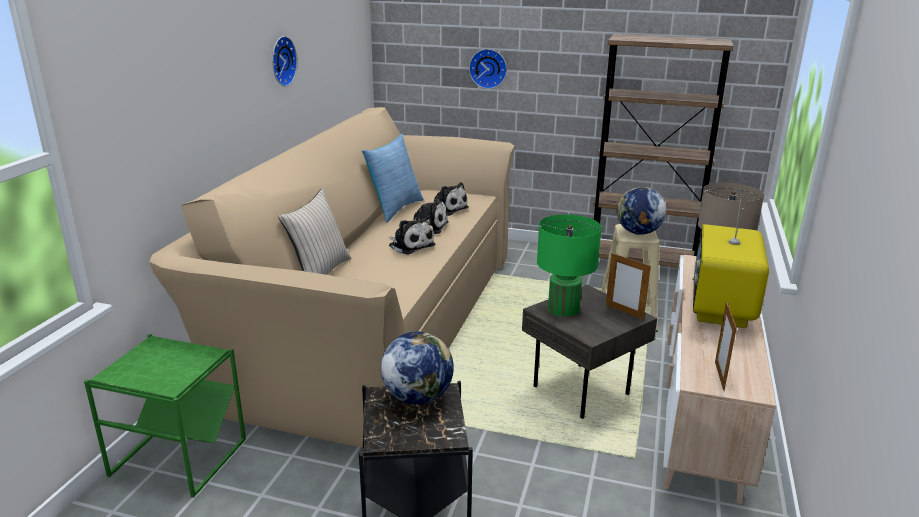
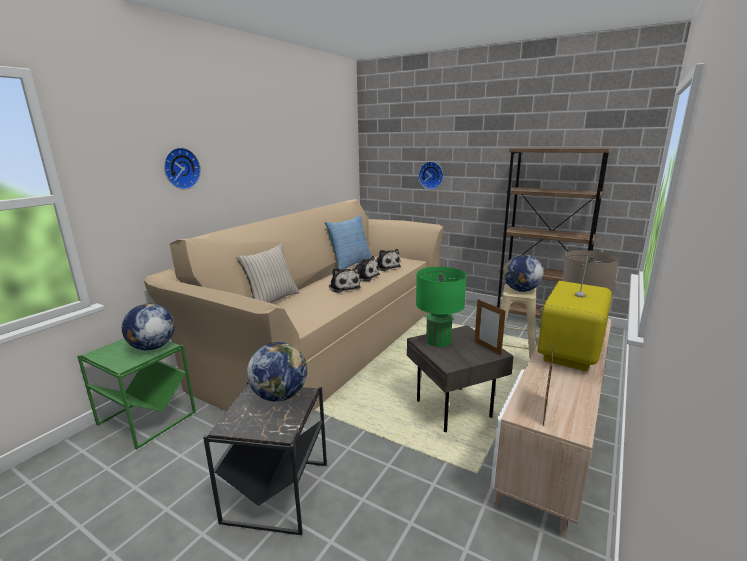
camera: 15 degrees right, 5 degrees down
(190, 357) = (152, 347): none -> globe
(281, 61) = (275, 161): wall clock -> wall clock (180, 168)

